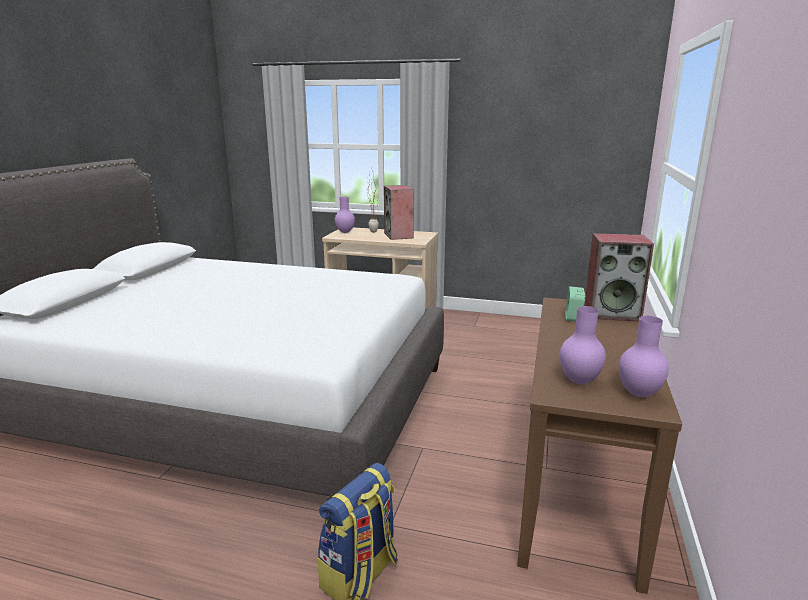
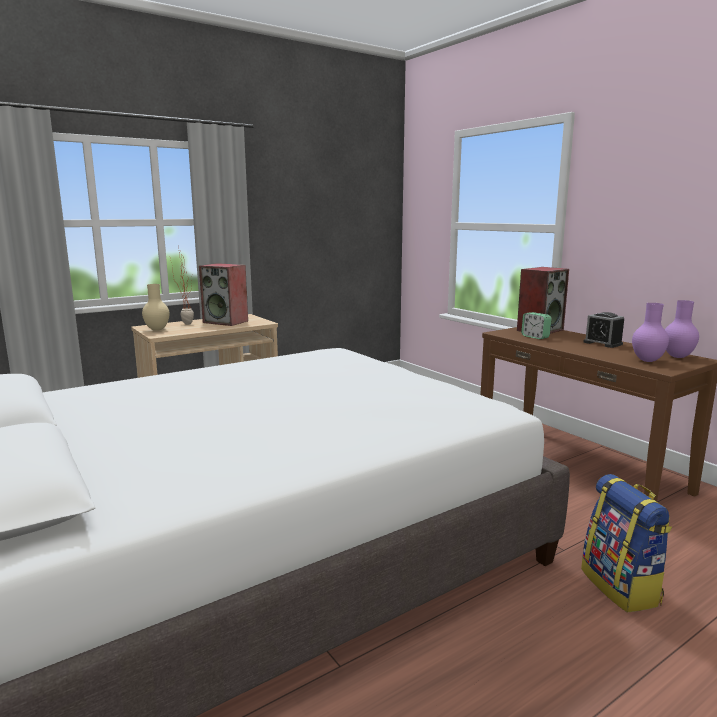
camera: 50 degrees left, 5 degrees down
(345, 232) = (157, 330): purple vase -> beige vase
(618, 348) = (602, 343): none -> alarm clock

